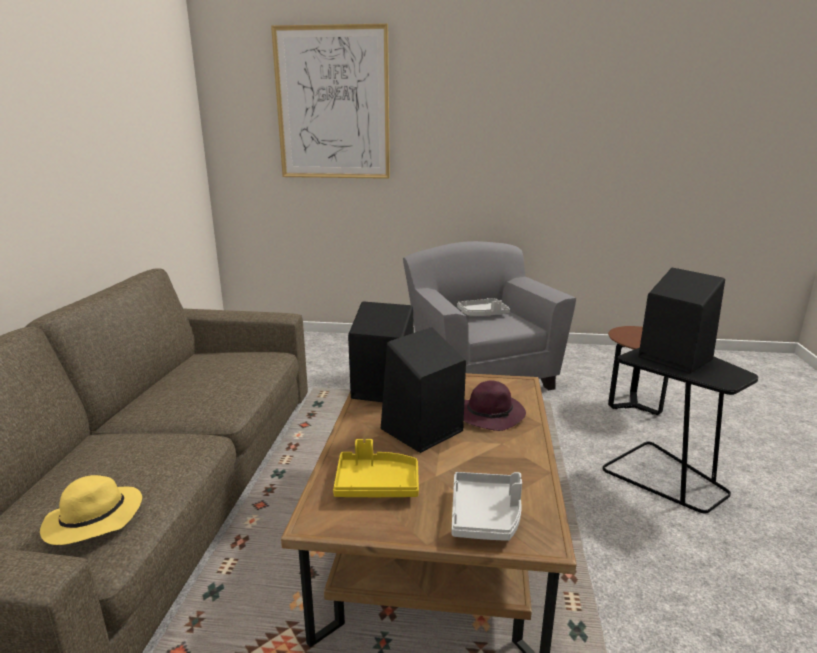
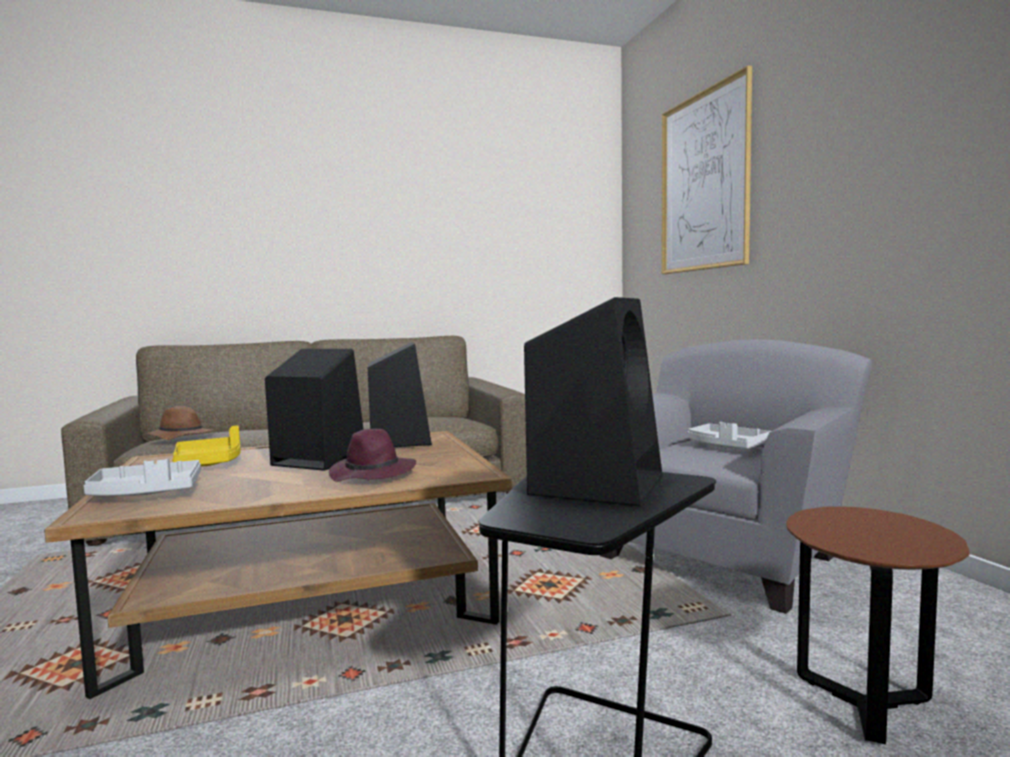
camera: 65 degrees right, 15 degrees down
(93, 520) = (180, 437): yellow hat -> brown hat

